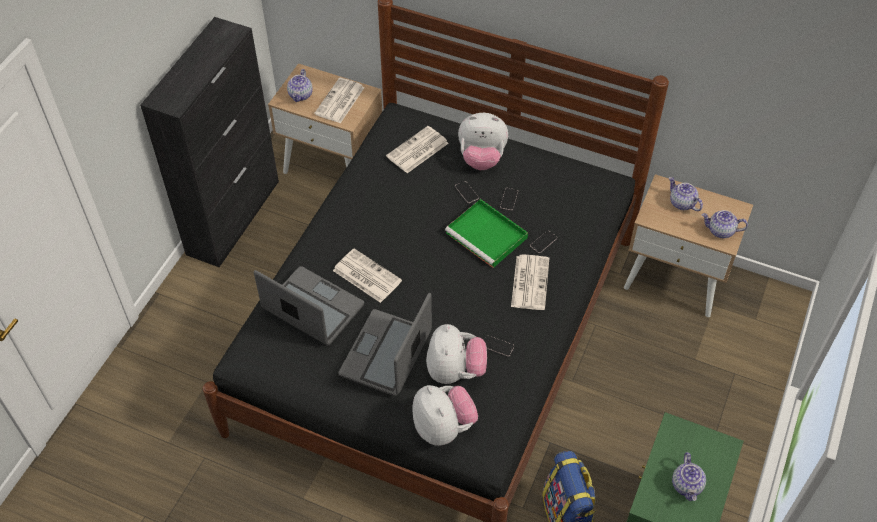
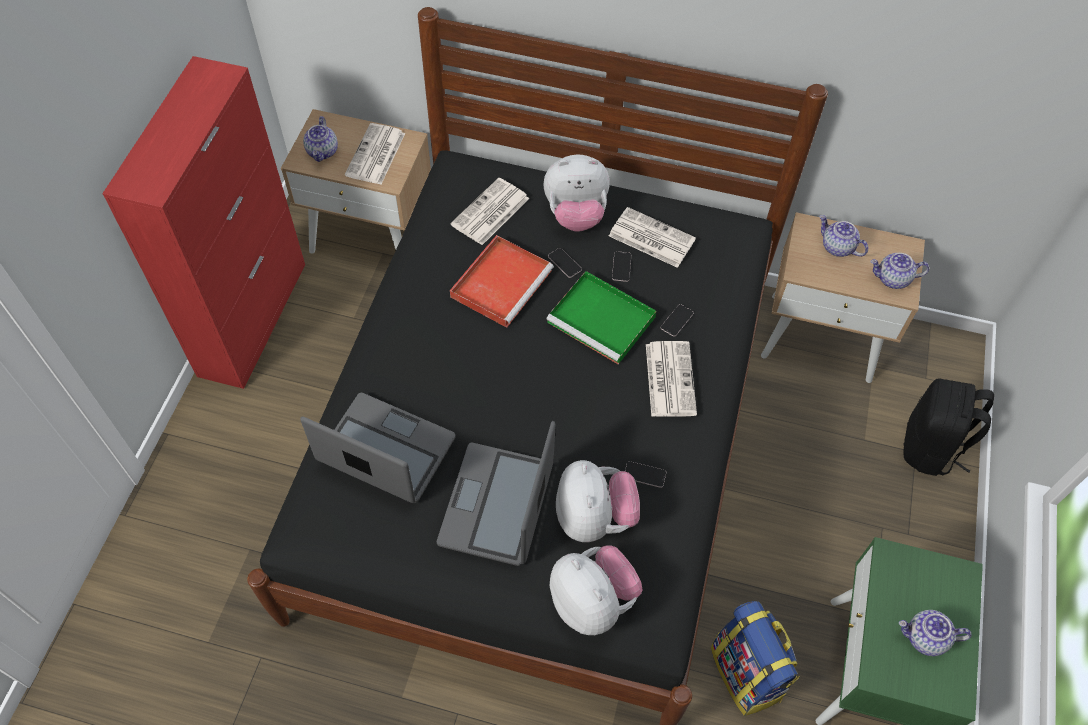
camera: 10 degrees left, 5 degrees up
(234, 217) = (253, 318): black cabinet -> red cabinet
(366, 276) = (451, 395): newspaper -> newspaper (650, 238)
(417, 201) = (502, 282): none -> red tray
(687, 485) = (925, 638): teapot -> teapot turned 105 degrees clockwise
(747, 371) = (930, 448): none -> black backpack

